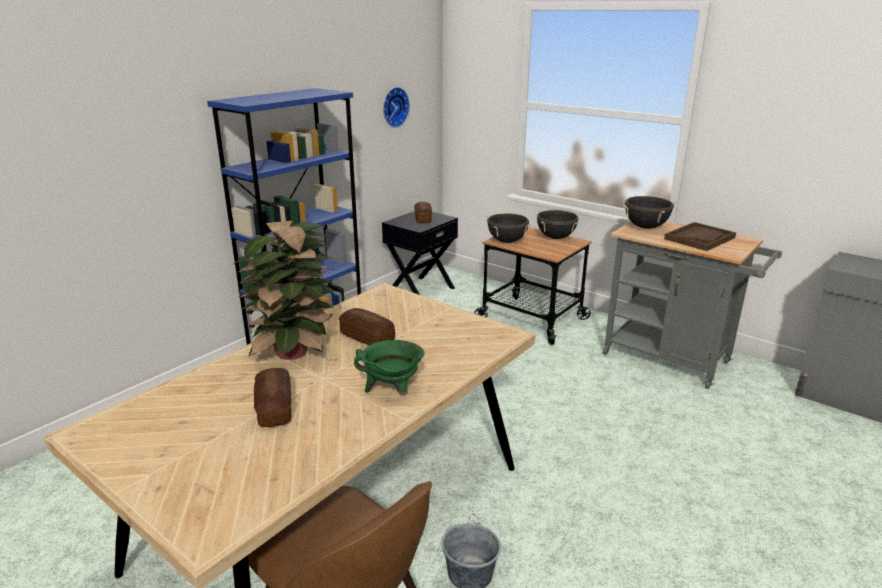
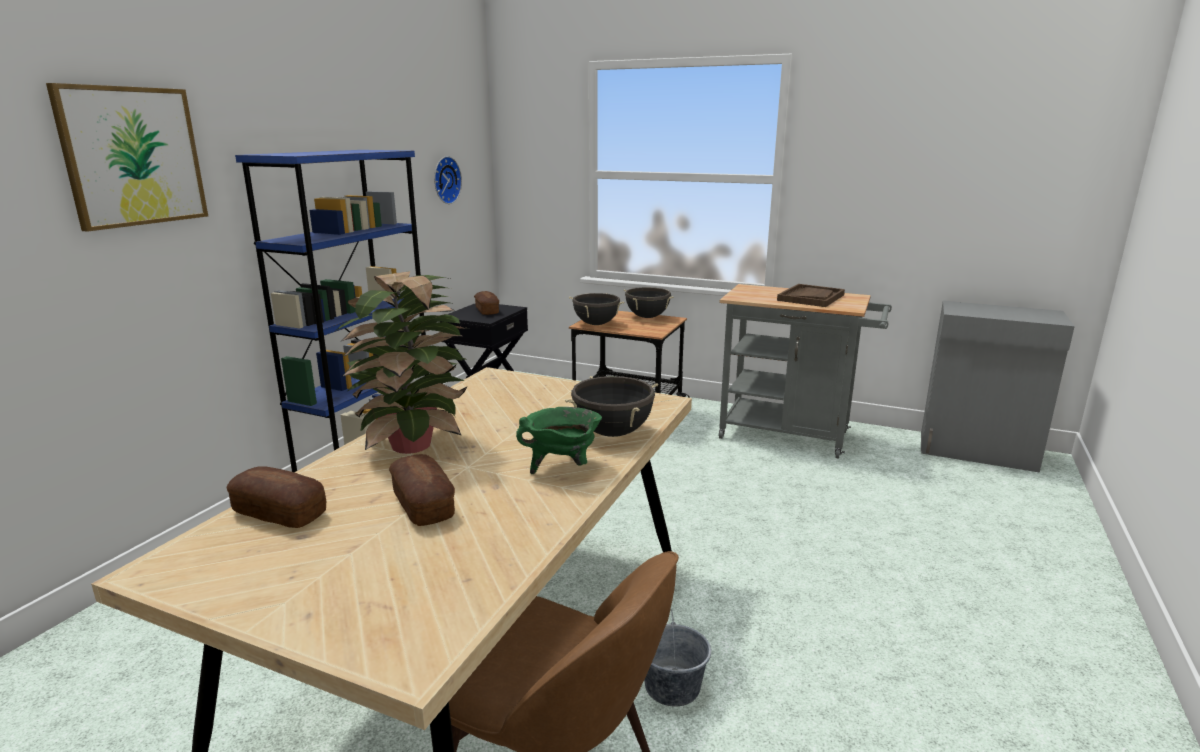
camera: 15 degrees left, 5 degrees down
(128, 107) = (133, 156): none -> picture
(367, 338) = (499, 421): bread -> bread (280, 513)
(646, 227) = (751, 292): black cooking pot -> black cooking pot (613, 433)

